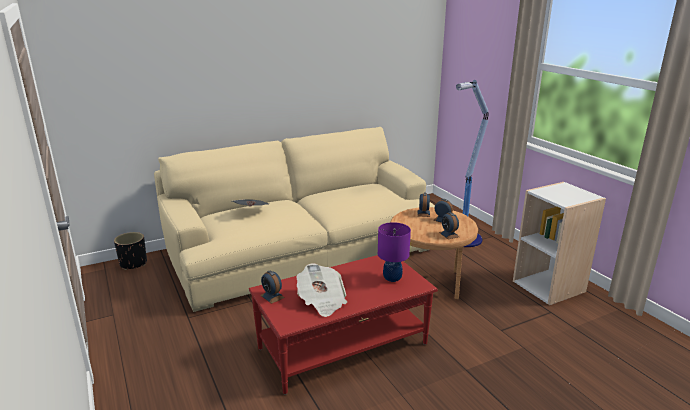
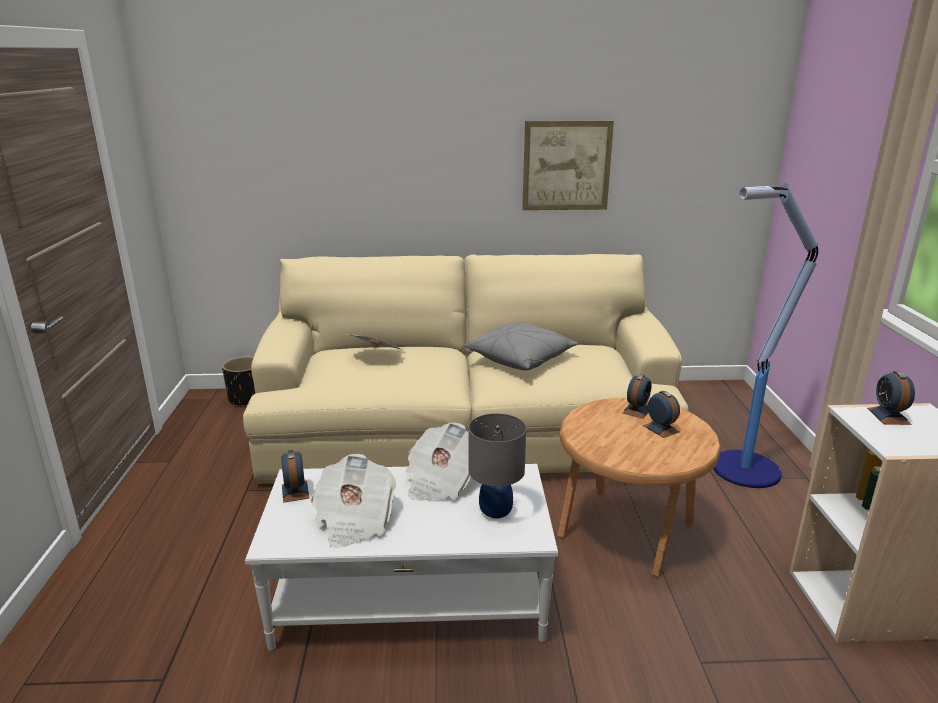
camera: 25 degrees right, 0 degrees up
(331, 77) = (566, 166): none -> picture
(337, 198) = (521, 359): none -> grey pillow
(344, 346) = (411, 600): red coffee table -> white coffee table
(349, 271) = (440, 481): none -> newspaper
(391, 278) = (495, 511): purple table lamp -> grey table lamp
(449, 234) = (649, 458): alarm clock -> alarm clock (888, 416)

